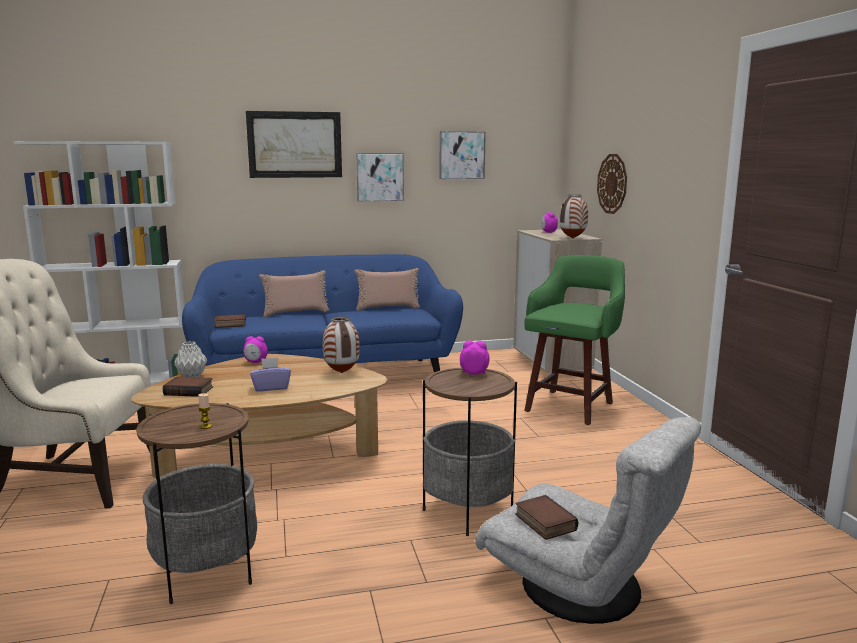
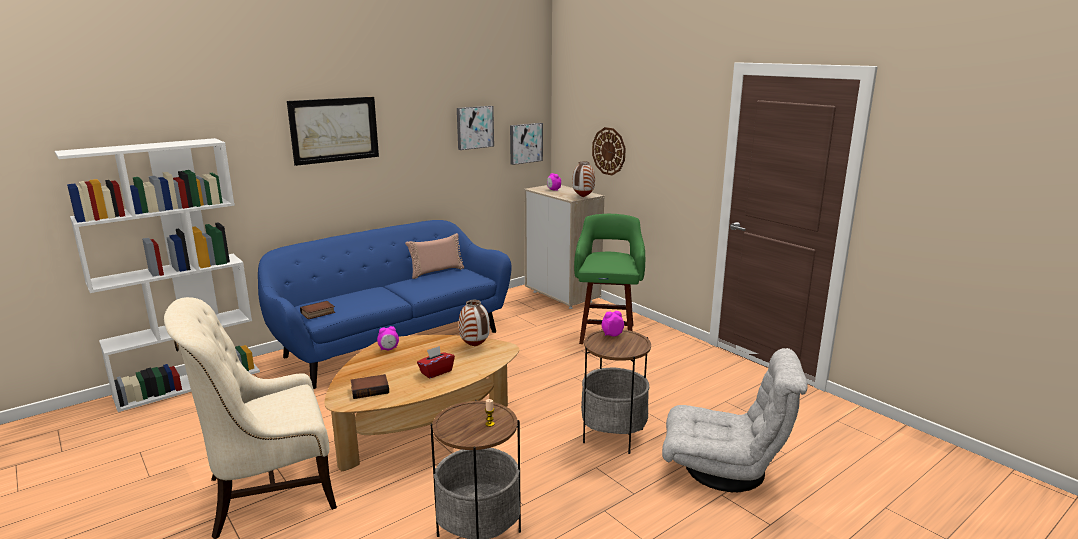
camera: 25 degrees left, 5 degrees up
(192, 376) = (352, 375): grey vase -> none
(271, 387) = (436, 372): purple tissue box -> red tissue box
(295, 313) = (360, 289): beige pillow -> none
(380, 177) = (409, 152): picture -> picture (525, 143)
(543, 522) = (706, 433): book -> none

